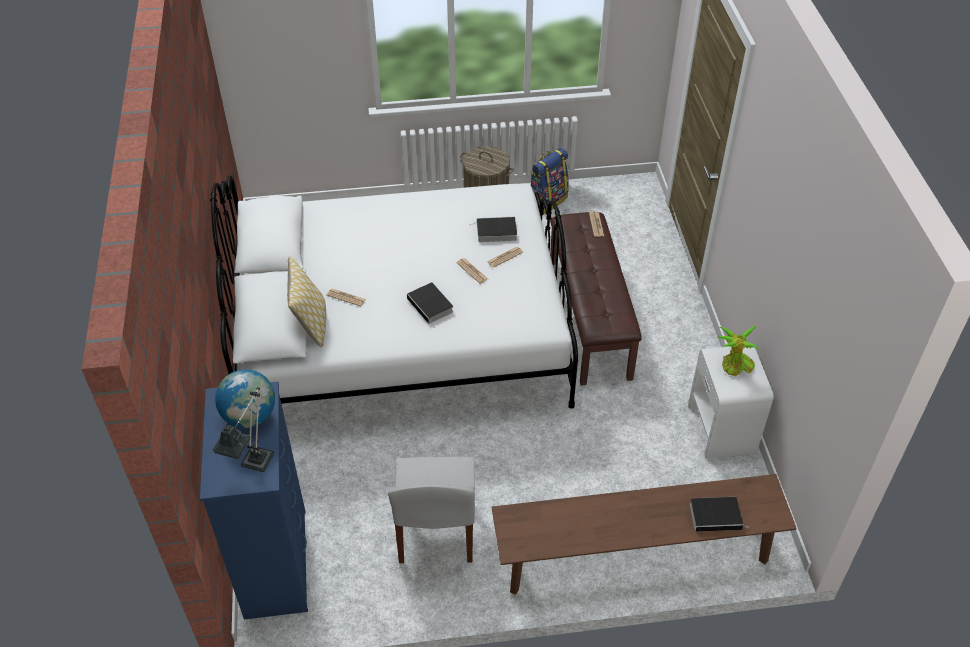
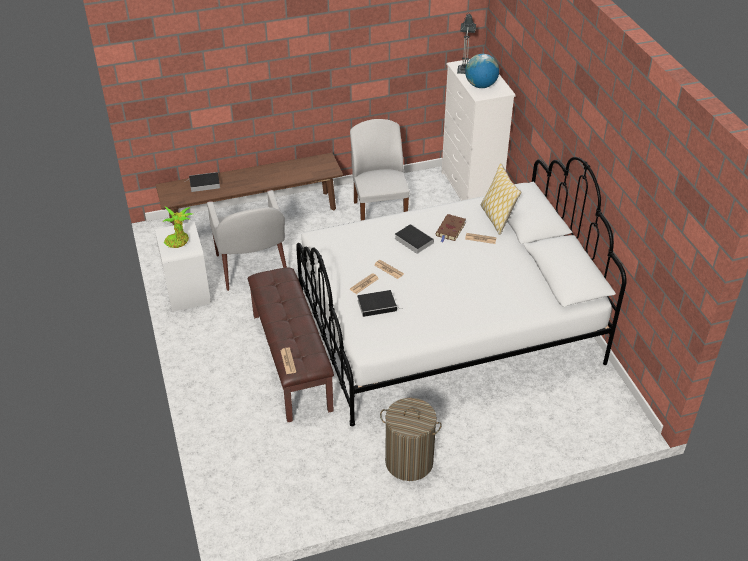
camera: 170 degrees right, 5 degrees down
(276, 562) = (470, 190): blue dresser -> white dresser
(378, 314) = (450, 230): none -> brown book
(547, 200) = (346, 486): backpack -> none
(636, 453) = (252, 268): none -> white armchair

